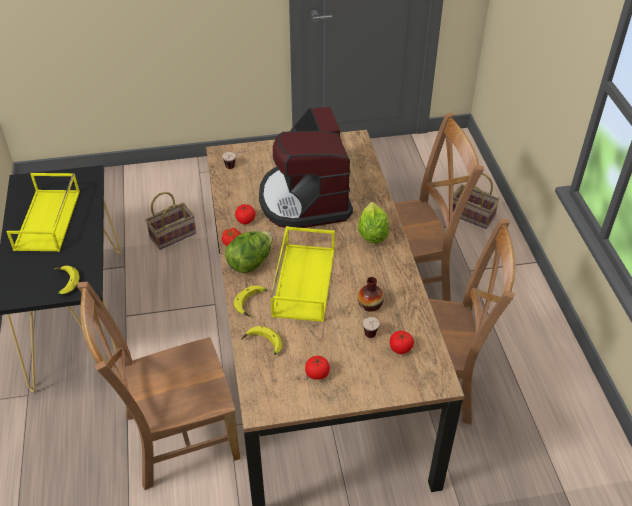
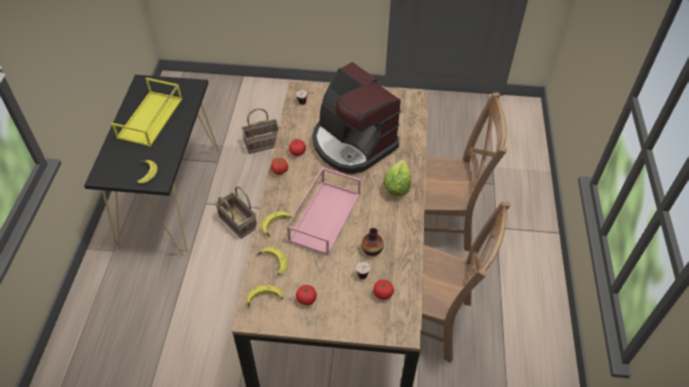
camera: 15 degrees right, 5 degrees up
(176, 438) = (211, 313): brown chair -> none
(250, 262) = (288, 190): lettuce -> none
(269, 386) = (265, 300): none -> banana
(303, 281) = (324, 216): yellow tray -> pink tray
(305, 199) = (352, 144): coffee machine -> coffee machine turned 45 degrees counterclockwise
(473, 215) = (517, 179): basket -> basket (239, 222)

